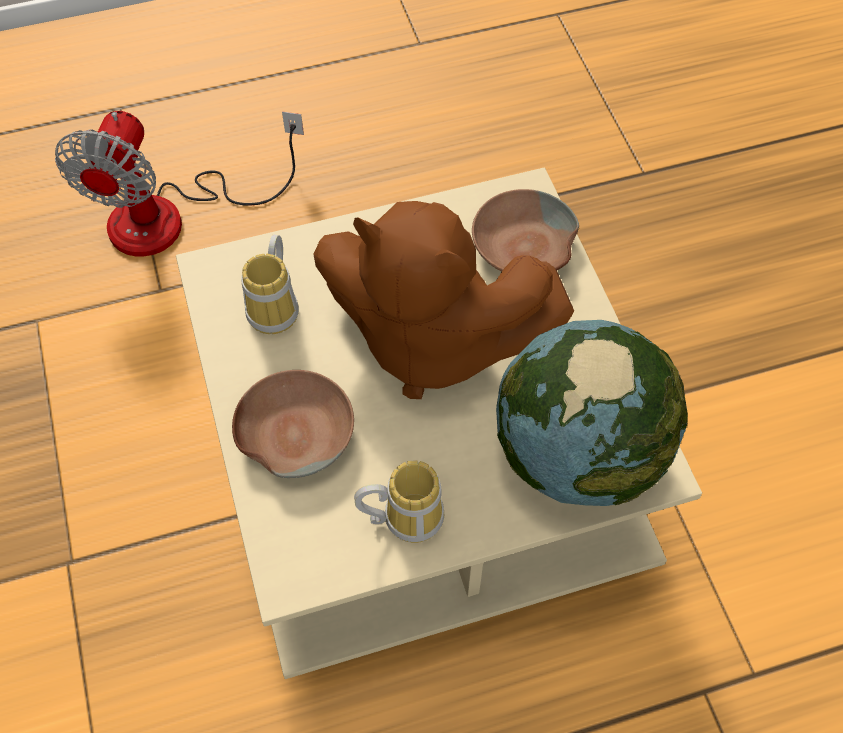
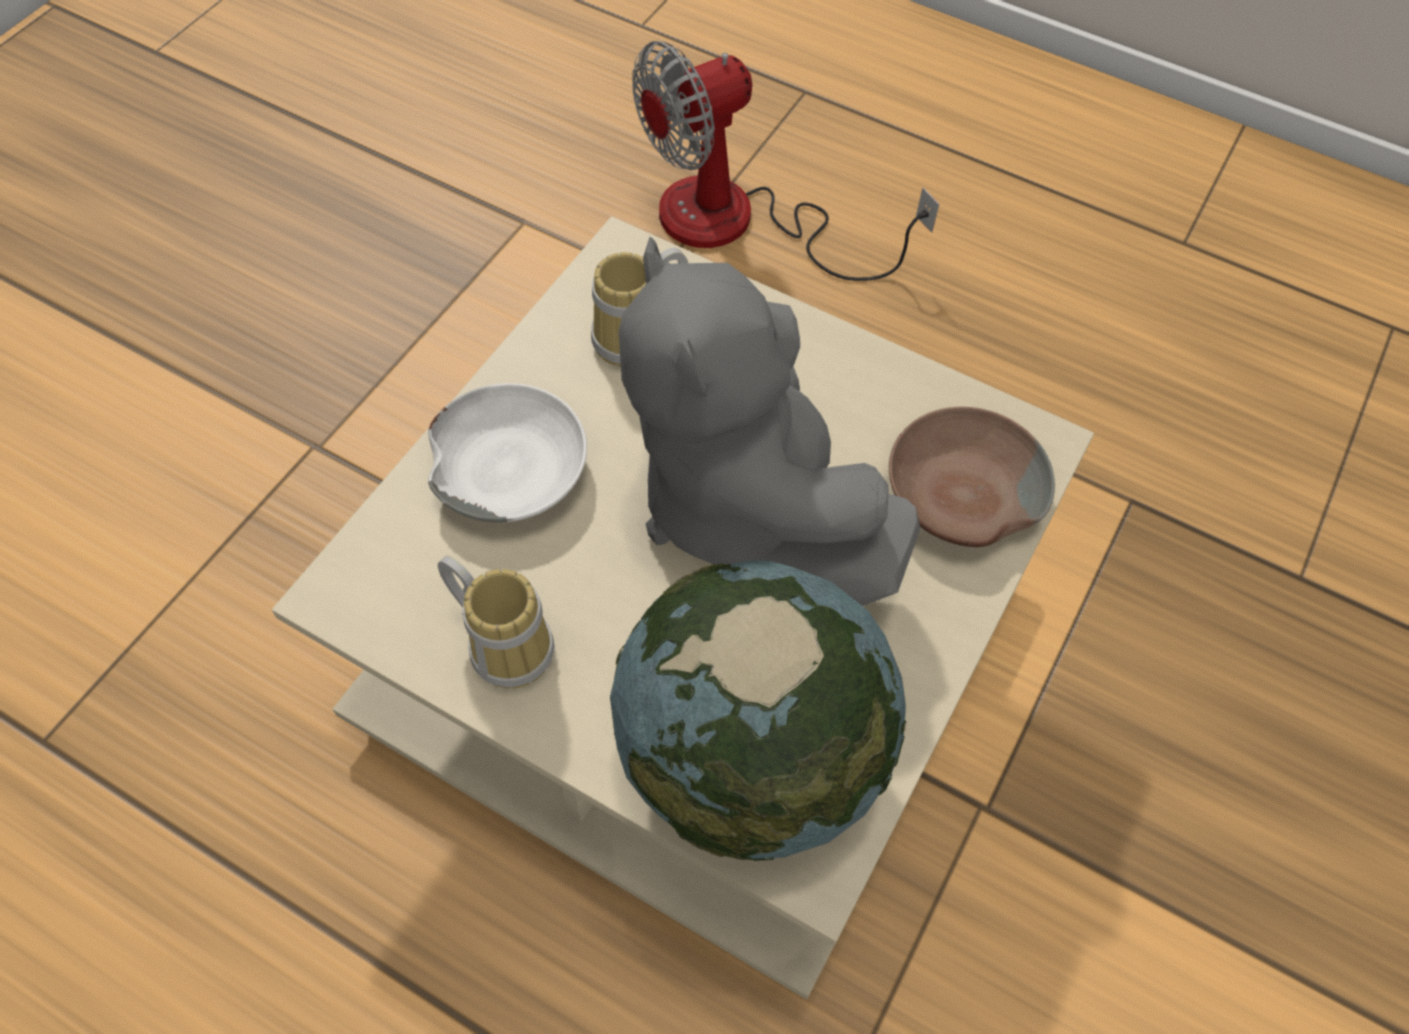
camera: 45 degrees right, 0 degrees up
(294, 432) = (509, 467): brown bowl -> white bowl
(431, 340) = (746, 500): brown plush toy -> grey plush toy

